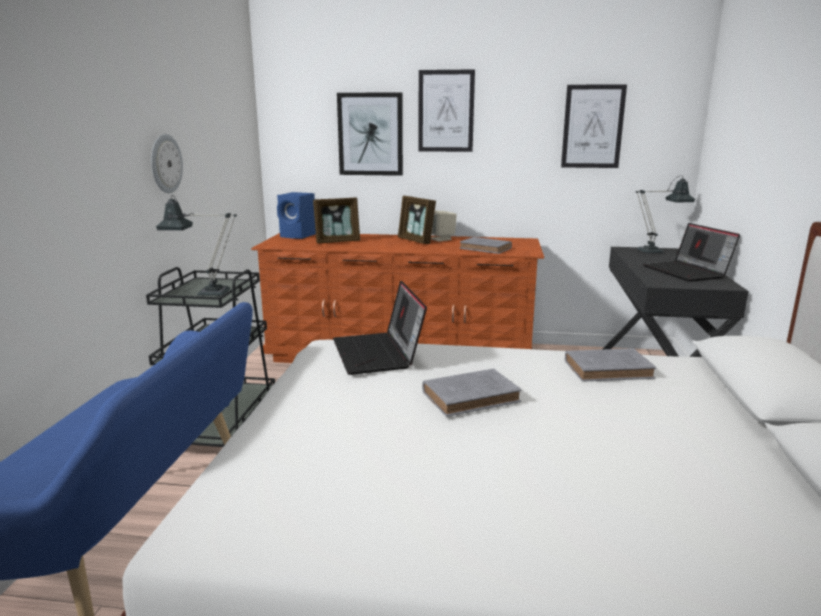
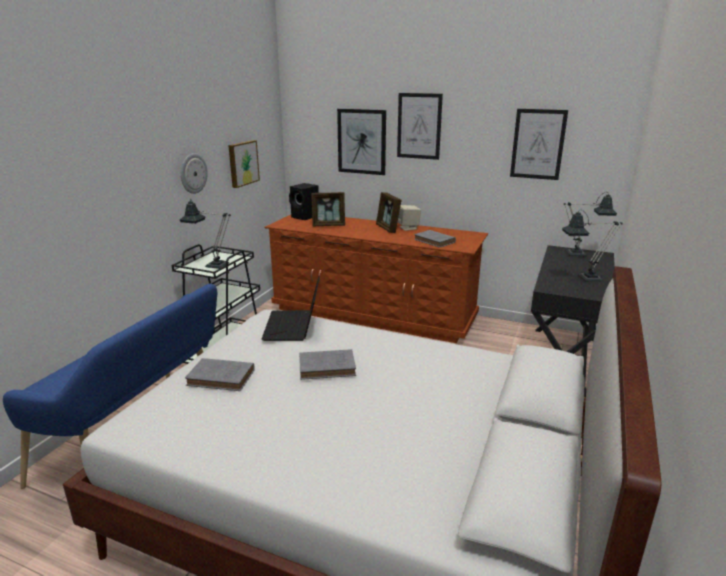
camera: 15 degrees right, 5 degrees up
(219, 160) = (242, 163): none -> picture
(299, 236) = (305, 217): blue speaker -> black speaker
(610, 369) = (443, 359): grey book -> grey book (222, 378)
(687, 272) = (584, 279): laptop -> table lamp

